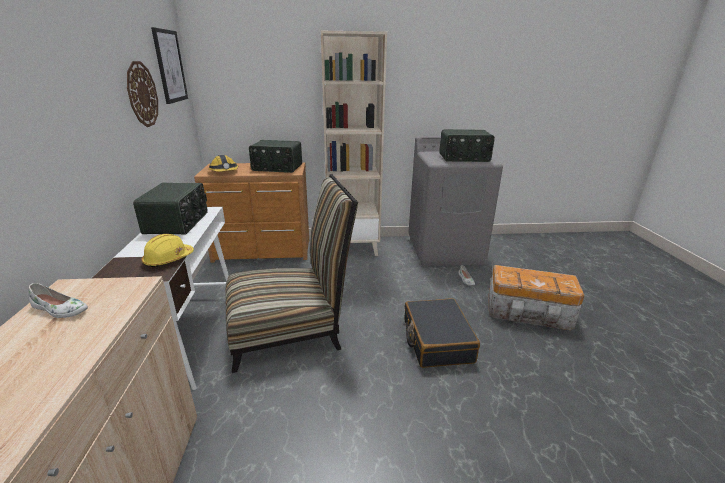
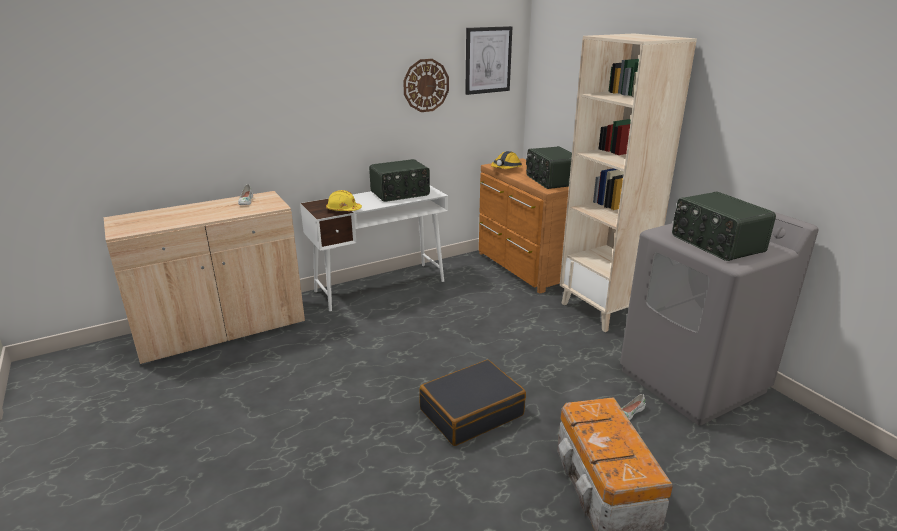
camera: 65 degrees right, 0 degrees up
(291, 330) = (419, 324): chair -> none

